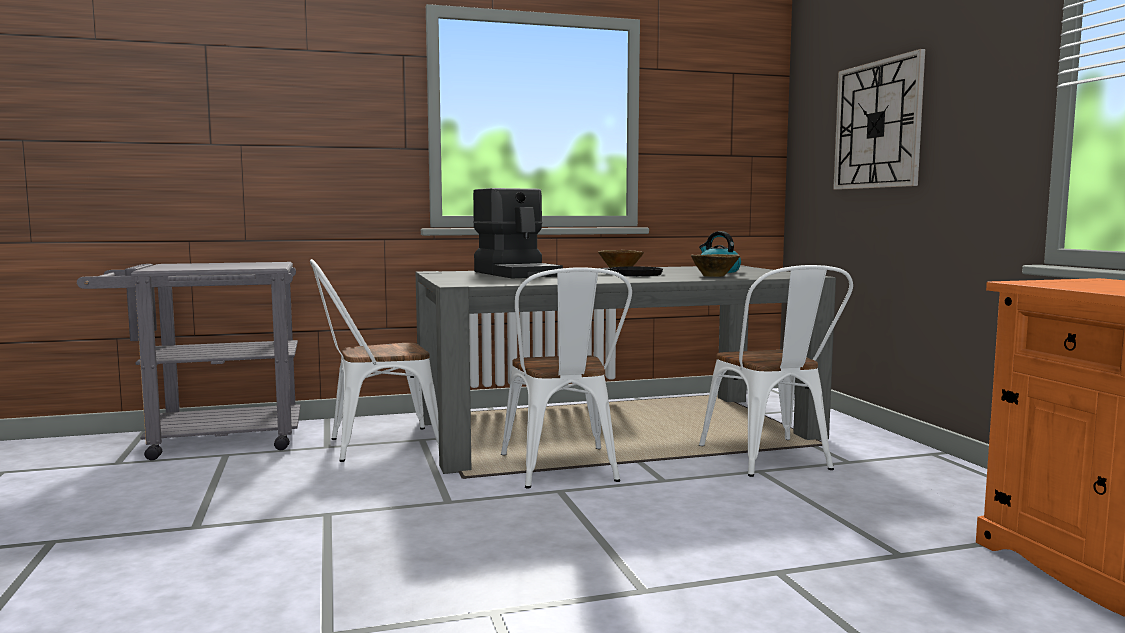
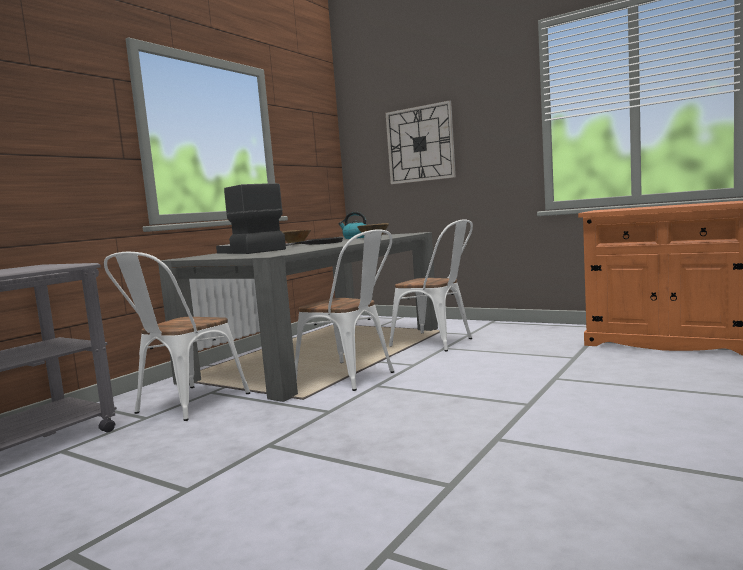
camera: 40 degrees left, 0 degrees up
(517, 274) = (250, 251): coffee machine -> coffee machine turned 150 degrees counterclockwise

